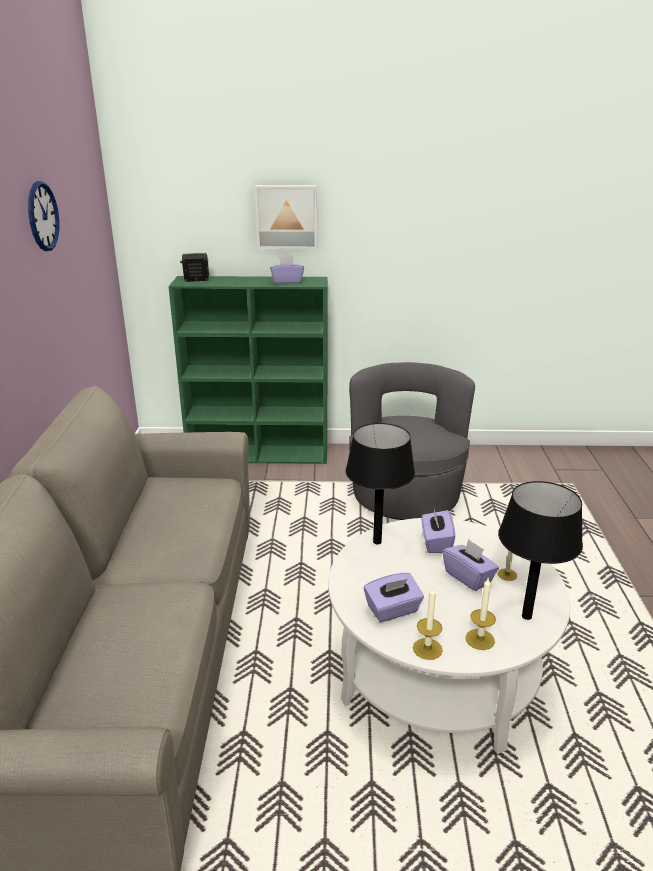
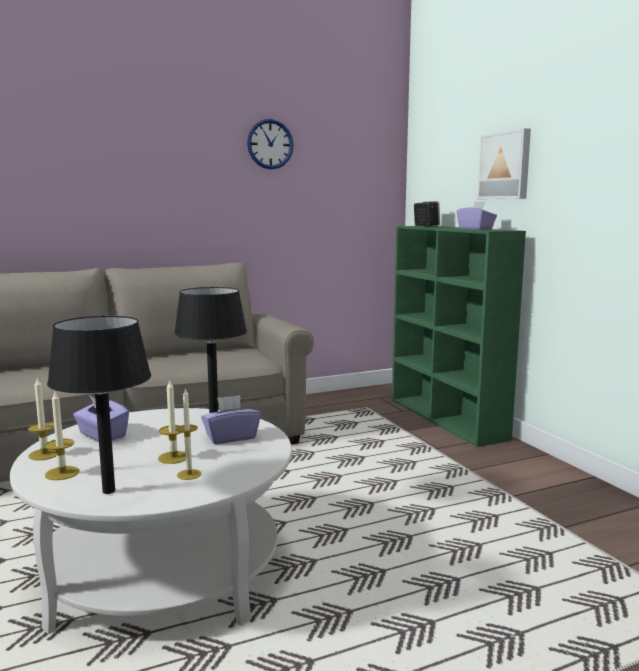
camera: 65 degrees right, 15 degrees down
(405, 494) = (477, 496): grey armchair -> none
(468, 577) = (173, 457): purple tissue box -> candle

